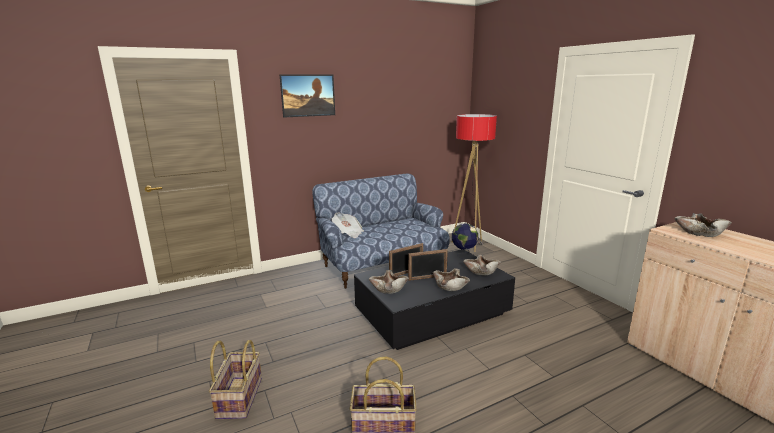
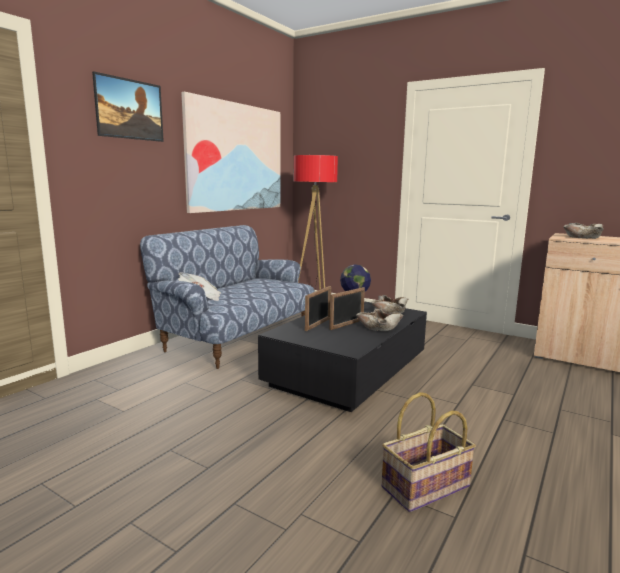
camera: 30 degrees left, 5 degrees down
(239, 397) = (205, 525): basket -> none
(388, 288) = (320, 340): beige bowl -> none
(404, 119) = (236, 157): none -> picture

